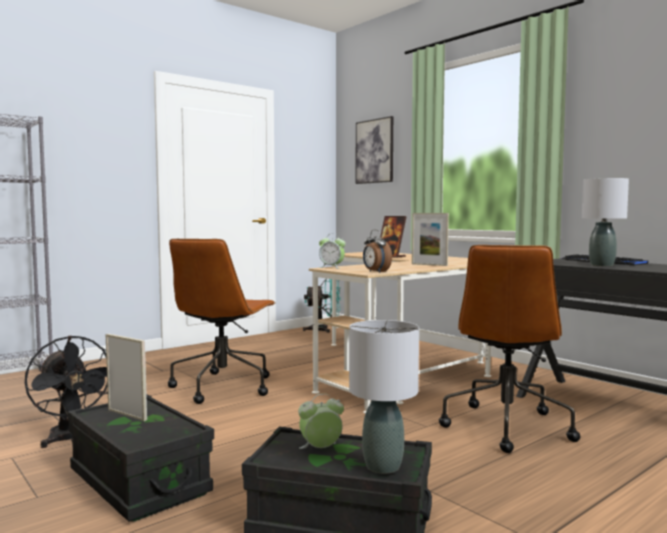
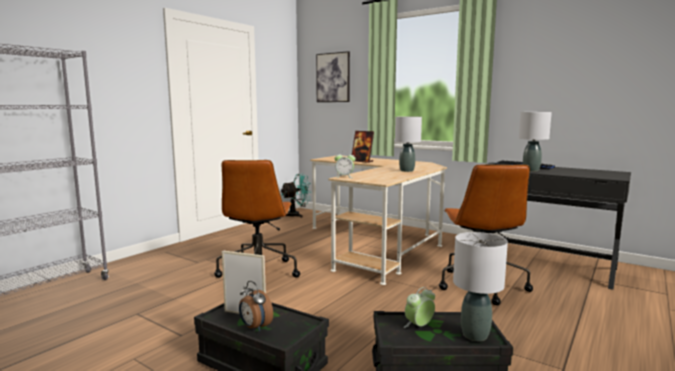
camera: 15 degrees left, 5 degrees up
(70, 439) = (171, 334): black fan -> none
(375, 272) = (386, 181): alarm clock -> alarm clock (254, 327)
(429, 265) = (407, 171): picture frame -> grey table lamp

